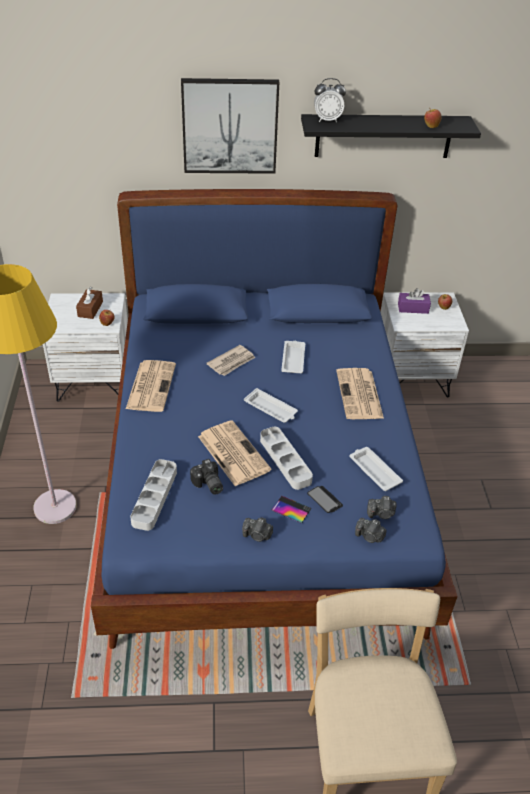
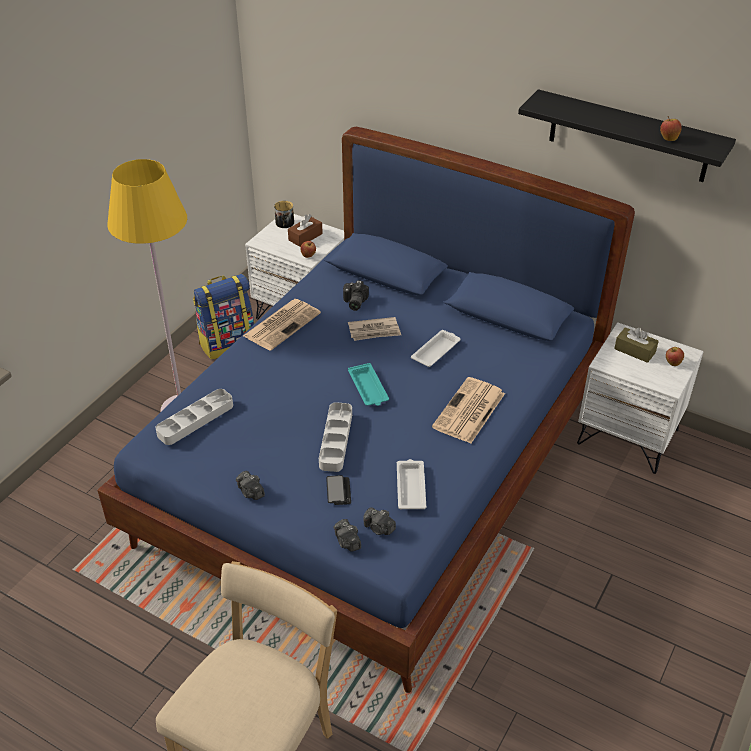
camera: 35 degrees right, 0 degrees up
(48, 432) = (228, 343): none -> backpack
(61, 304) = (284, 224): none -> mug
(207, 484) = (247, 429): camera -> camera (354, 302)
(230, 126) = (463, 84): picture -> none
(232, 453) = (295, 412): newspaper -> none
(271, 409) = (368, 388): white tray -> turquoise tray
(291, 509) = (300, 485): phone -> none
(327, 120) = (558, 102): alarm clock -> none
(413, 308) = (634, 351): purple tissue box -> brown tissue box

